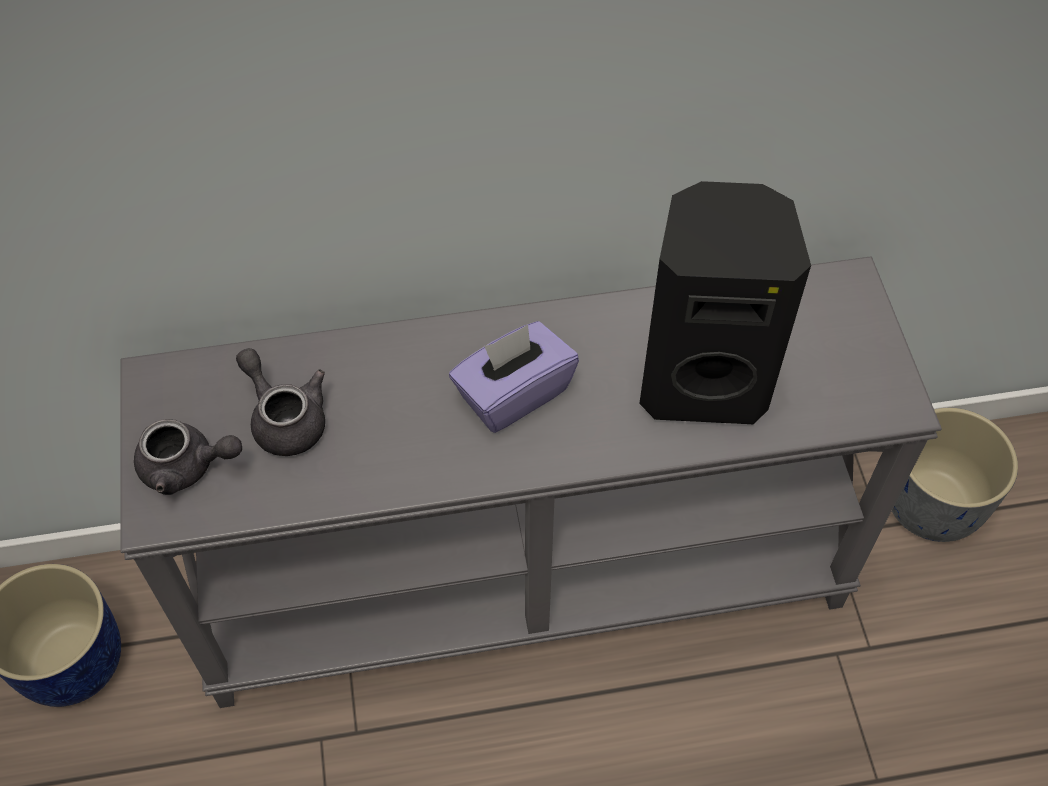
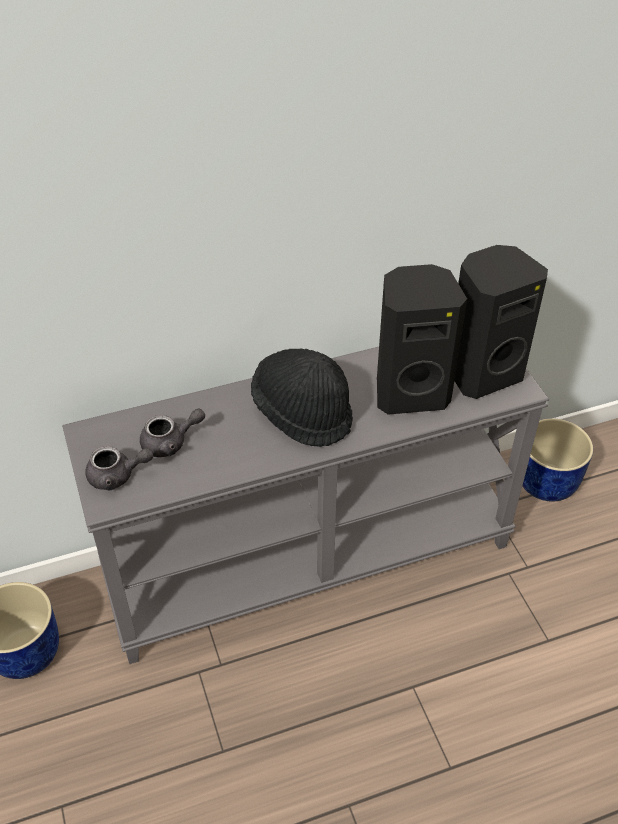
camera: 10 degrees left, 10 degrees down
(285, 418) = (170, 442): grey teapot -> grey teapot turned 120 degrees clockwise
(513, 393) = (303, 412): purple tissue box -> black hat
(835, 360) = (482, 372): none -> black speaker
(933, 505) = (547, 482): grey planter -> blue planter

